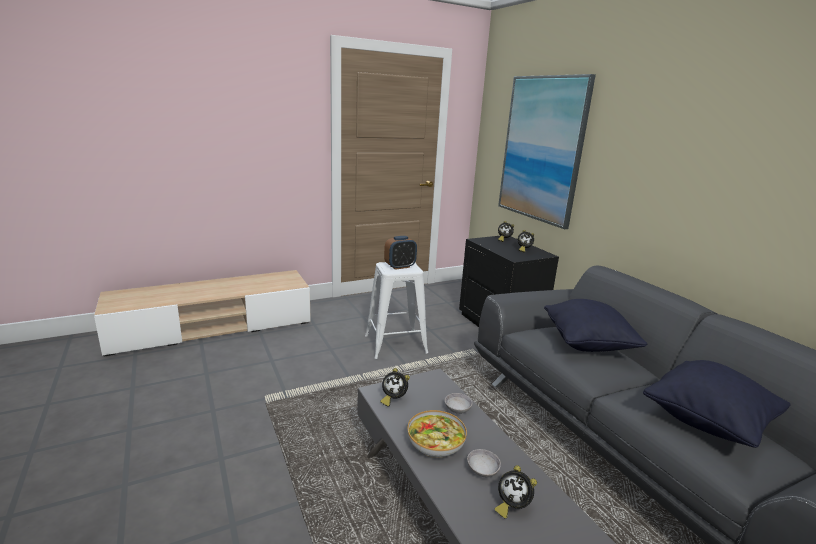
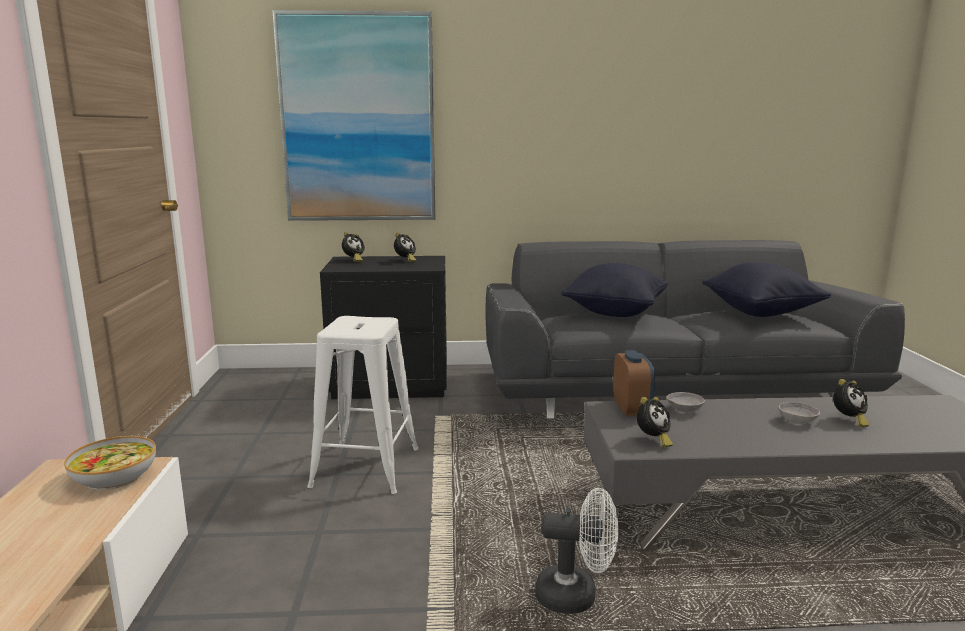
camera: 65 degrees left, 5 degrees down
(310, 435) = (576, 596): none -> white fan
(400, 266) = (357, 325): alarm clock -> alarm clock (631, 409)
(435, 443) = (751, 434): bowl -> bowl (114, 476)

